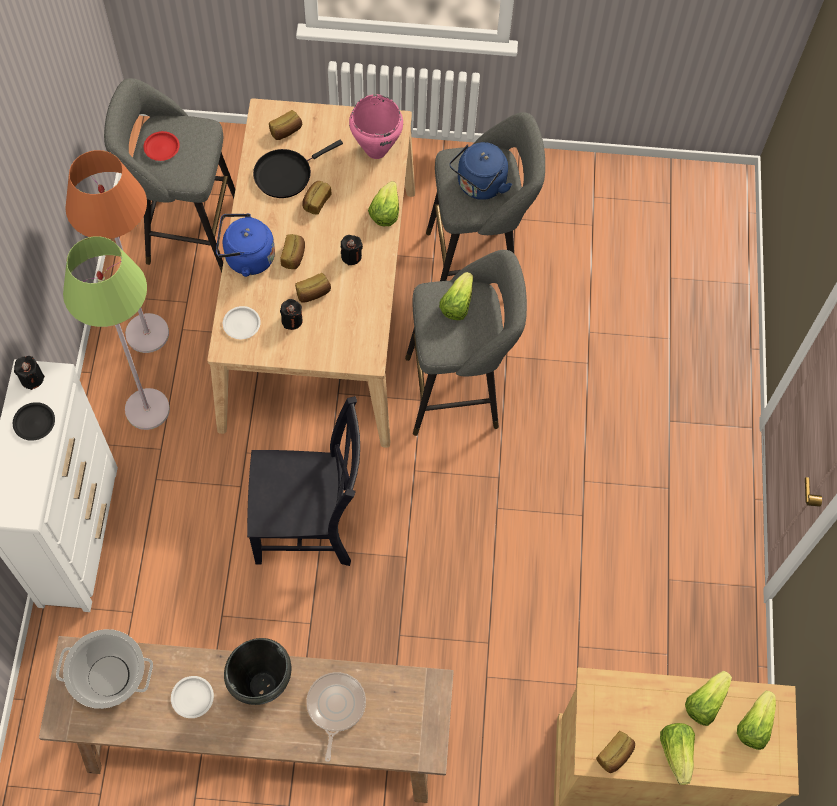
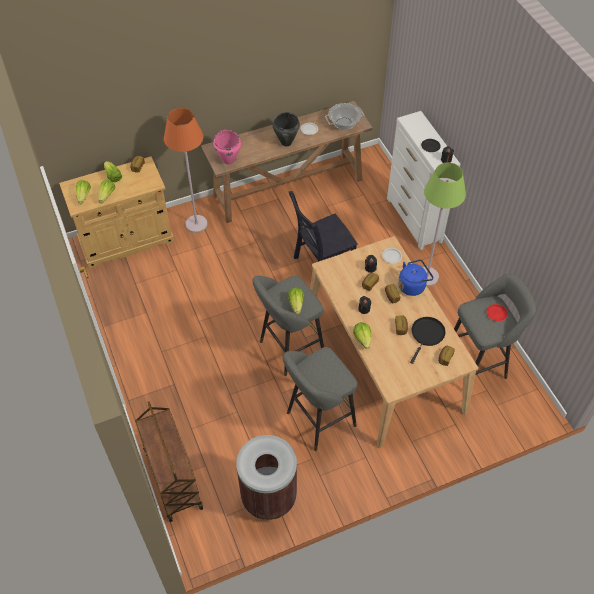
camera: 155 degrees right, 10 degrees down
(147, 333) = (455, 308): orange floor lamp -> orange floor lamp (196, 224)
(335, 707) = (254, 147): frying pan -> none
(376, 150) = (390, 369): pink cooking pot -> pink cooking pot (229, 160)
(479, 186) = (321, 370): blue kettle -> none
(600, 198) = (269, 497): none -> brown trash can
(724, 281) = (172, 478): none -> brown cart

